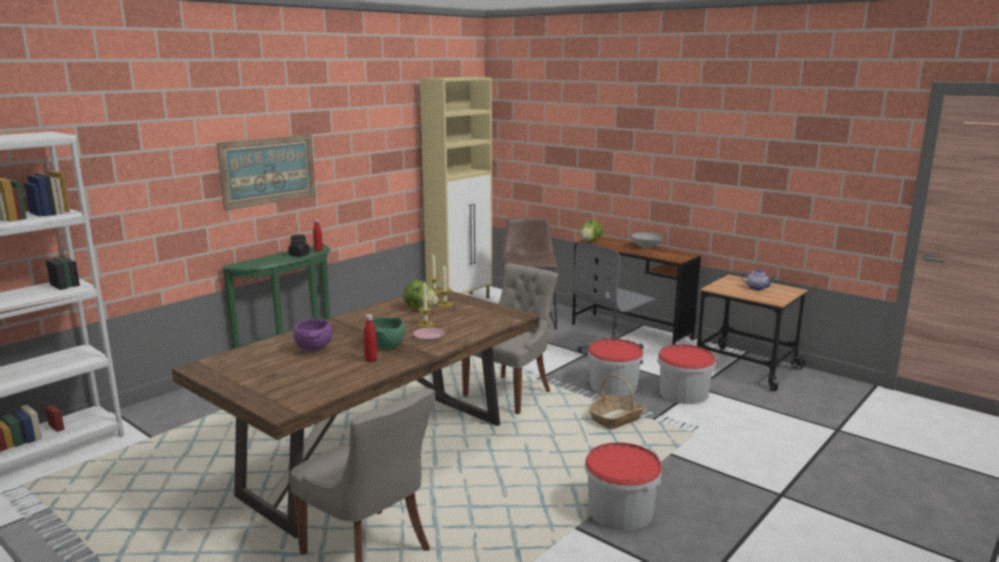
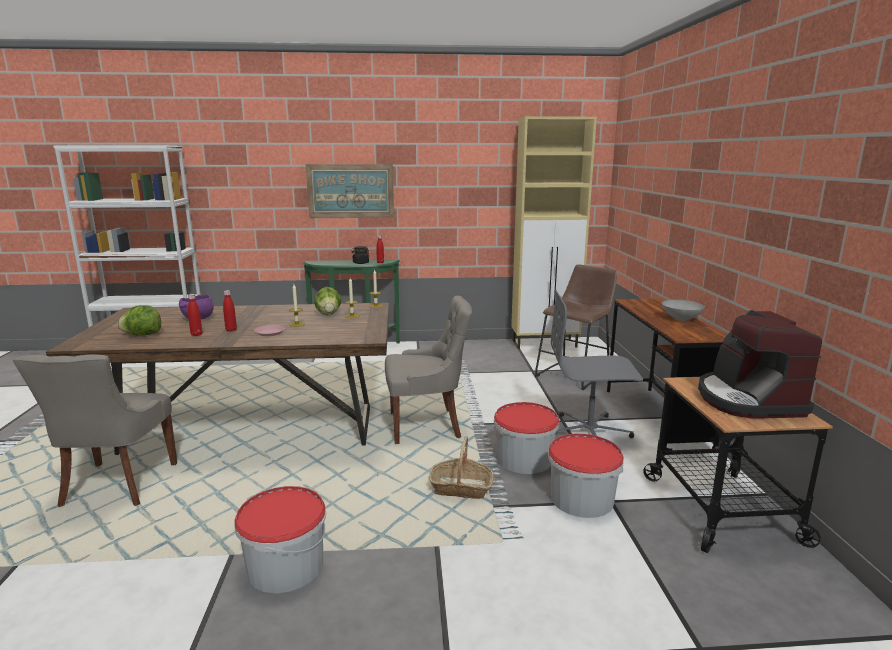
camera: 45 degrees right, 0 degrees up
(387, 346) = (231, 330): green bowl -> red bottle
(590, 241) = (633, 301): lettuce -> lettuce (142, 335)
(757, 288) = (748, 400): teapot -> coffee machine

